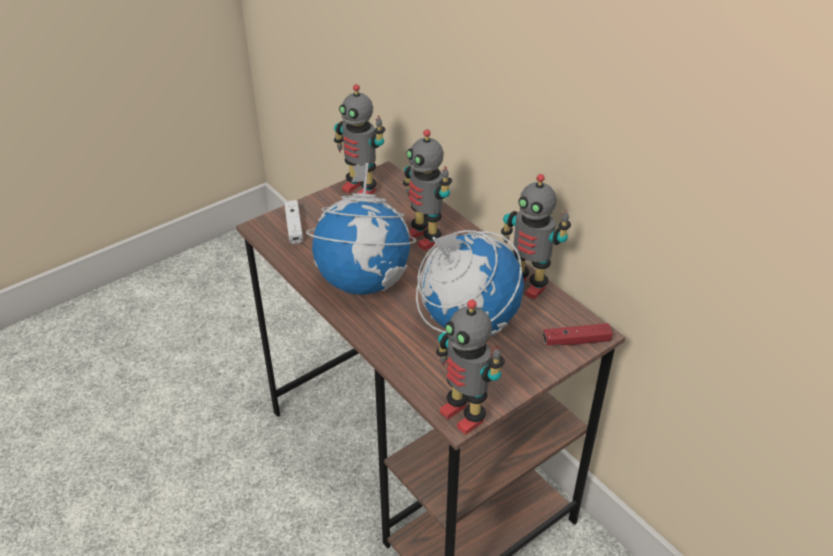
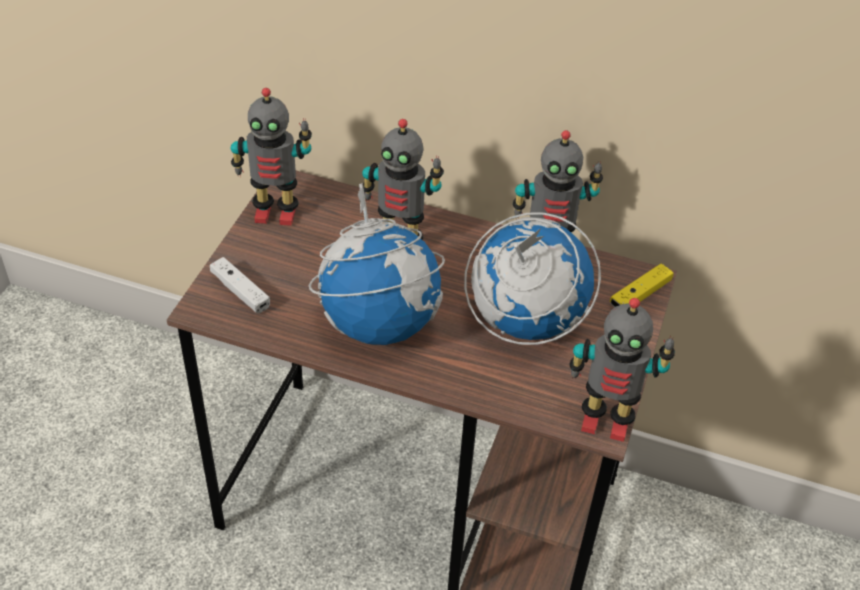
camera: 35 degrees left, 5 degrees up
(576, 341) = (640, 295): red game controller -> yellow game controller

